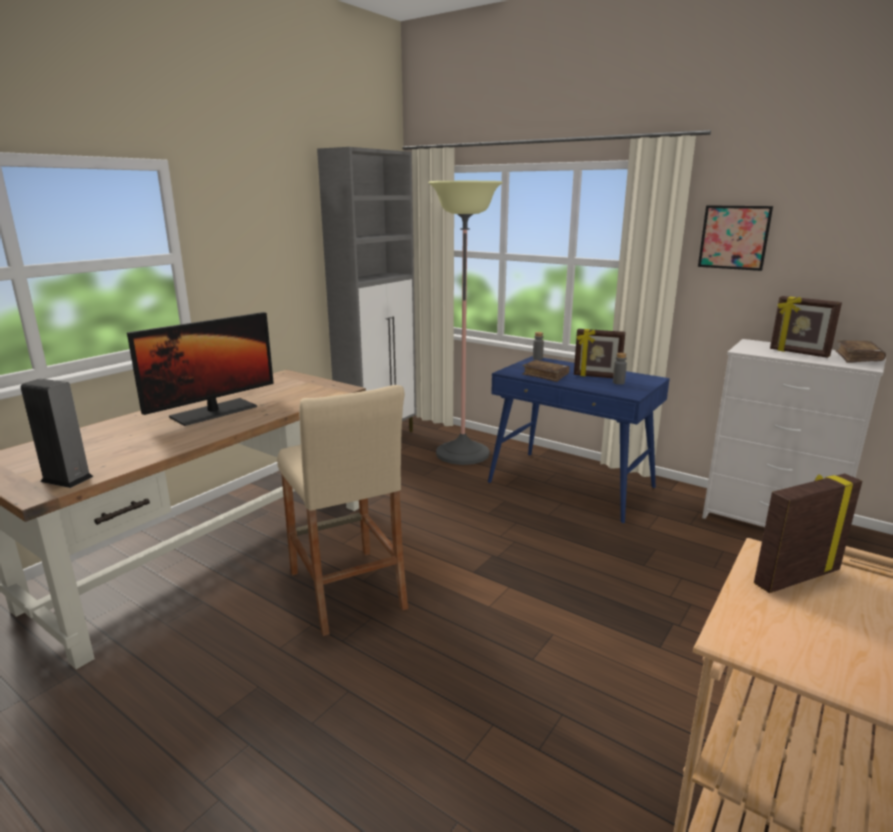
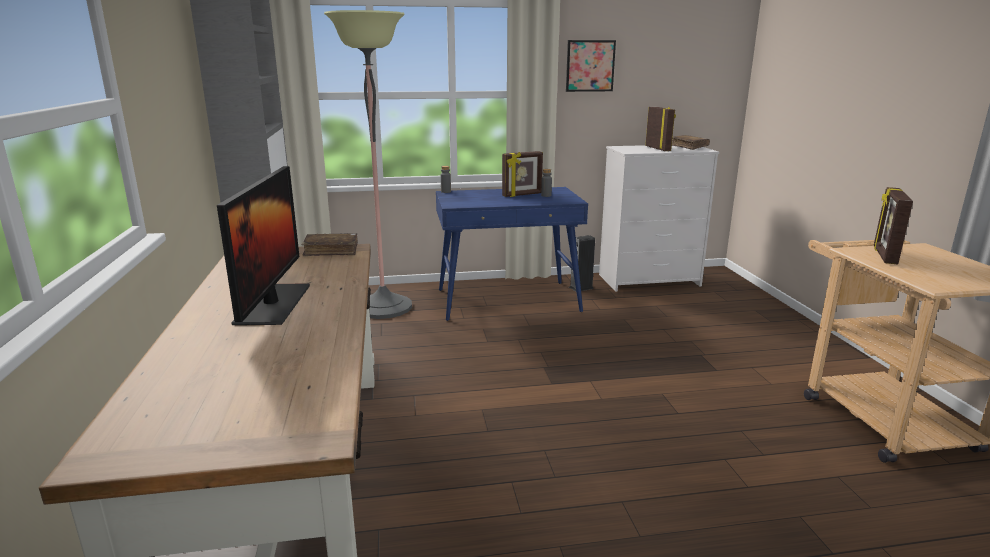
camera: 45 degrees left, 0 degrees up
(67, 479) = (306, 413): speaker -> speaker (581, 288)
(346, 589) = (488, 444): beige stool -> none
(545, 375) = (487, 201): brown book -> brown book (331, 251)
(798, 353) = (658, 149): picture frame -> picture frame turned 105 degrees counterclockwise

